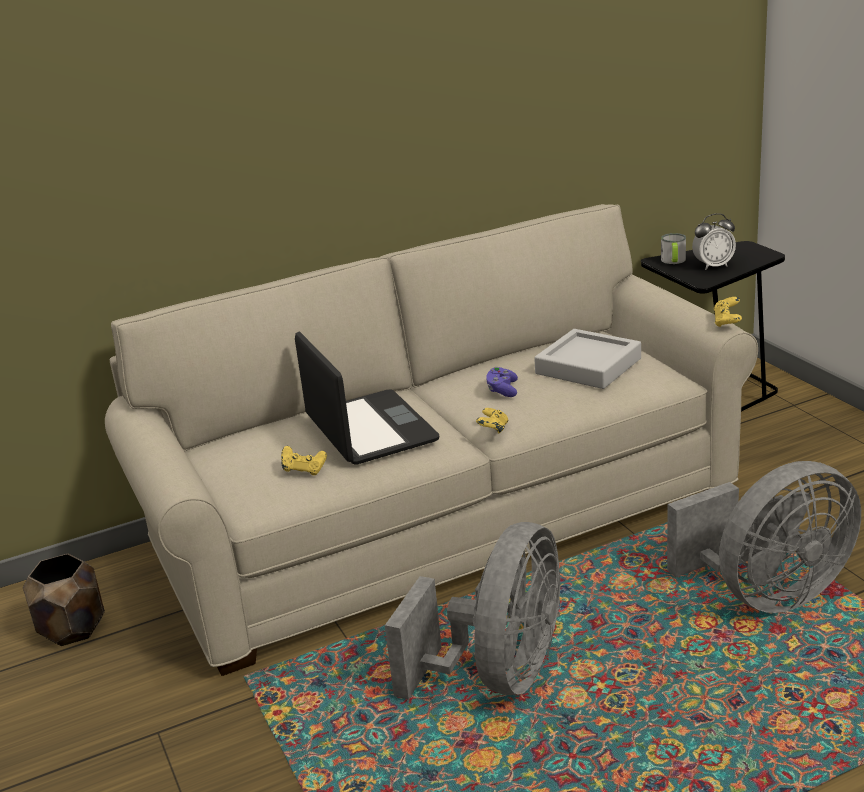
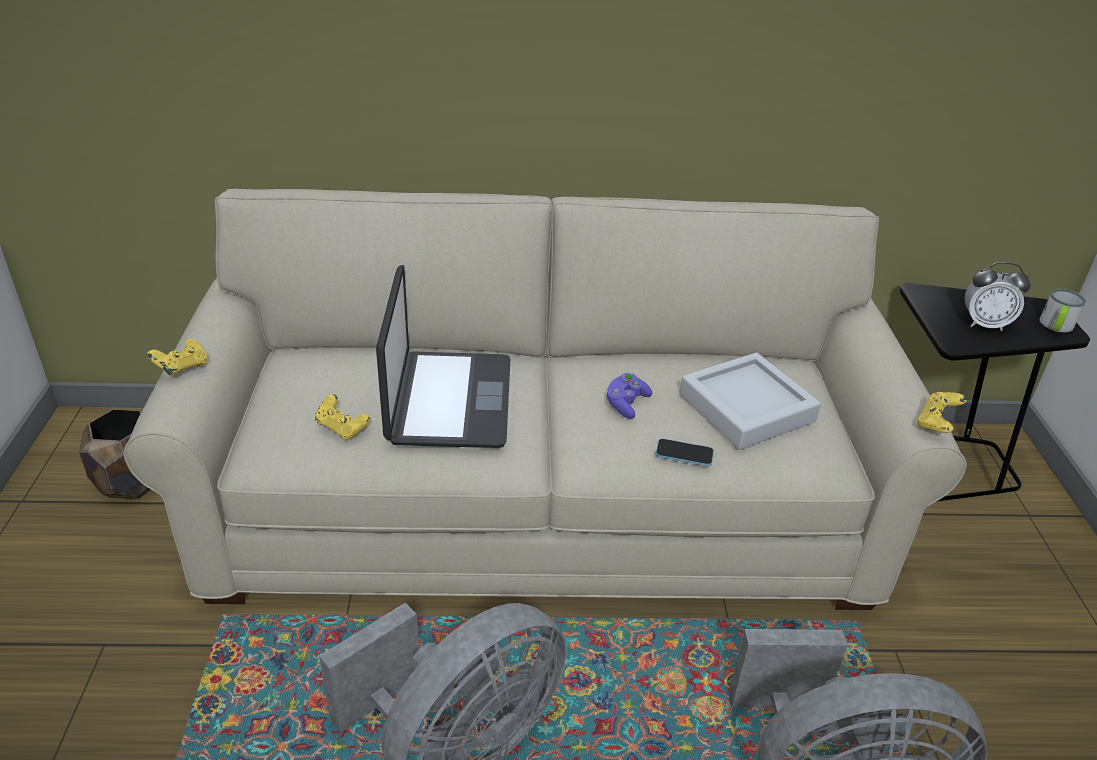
camera: 20 degrees right, 10 degrees up
(493, 430) = (575, 456): yellow game controller -> yellow game controller (182, 368)
(568, 403) = (684, 454): none -> phone
(673, 261) = (939, 300): mug -> mug (1055, 326)

